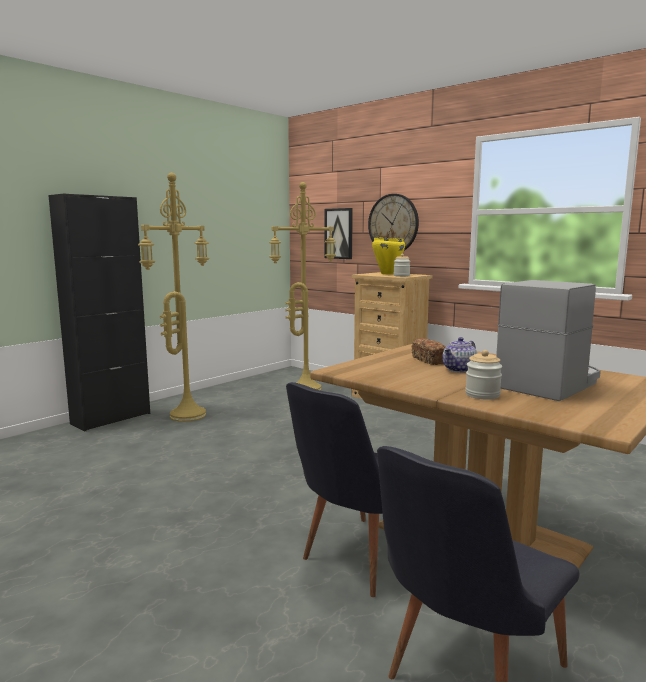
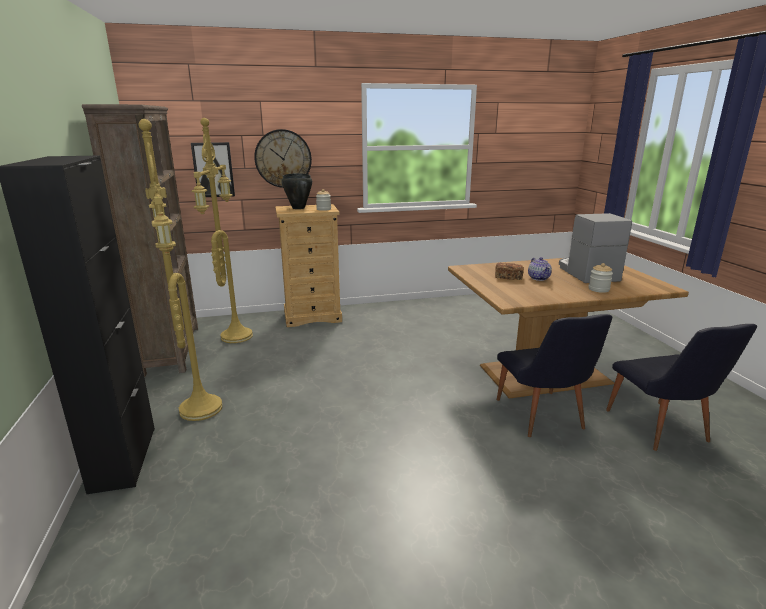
camera: 55 degrees left, 10 degrees up
(255, 382) = (171, 349): none -> brown bookcase
(387, 274) = (298, 208): yellow cooking pot -> black cooking pot

